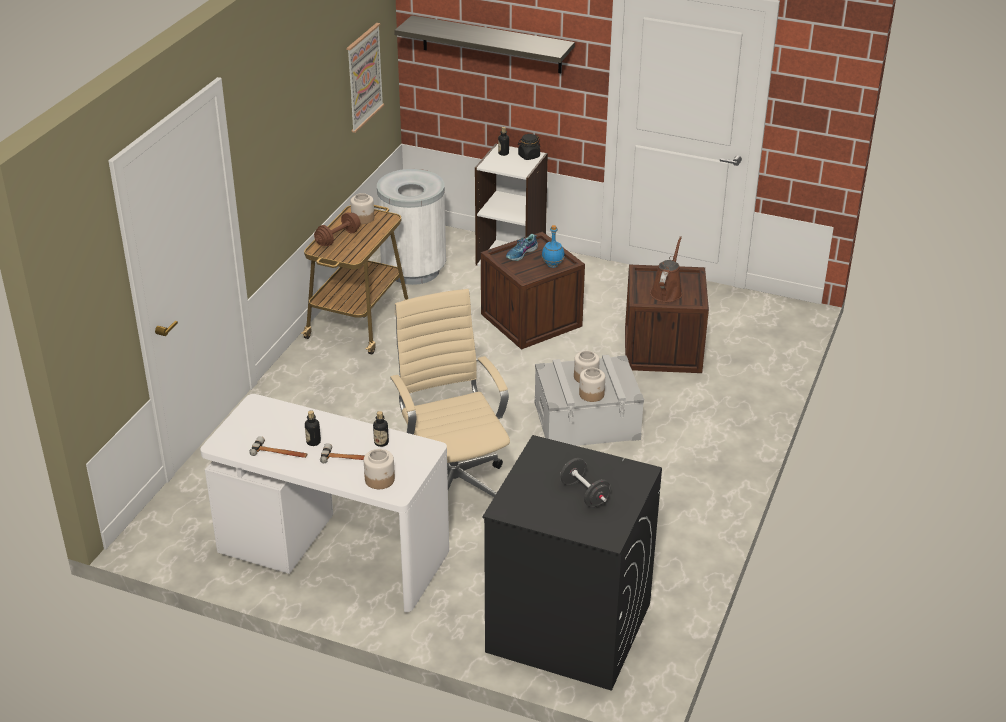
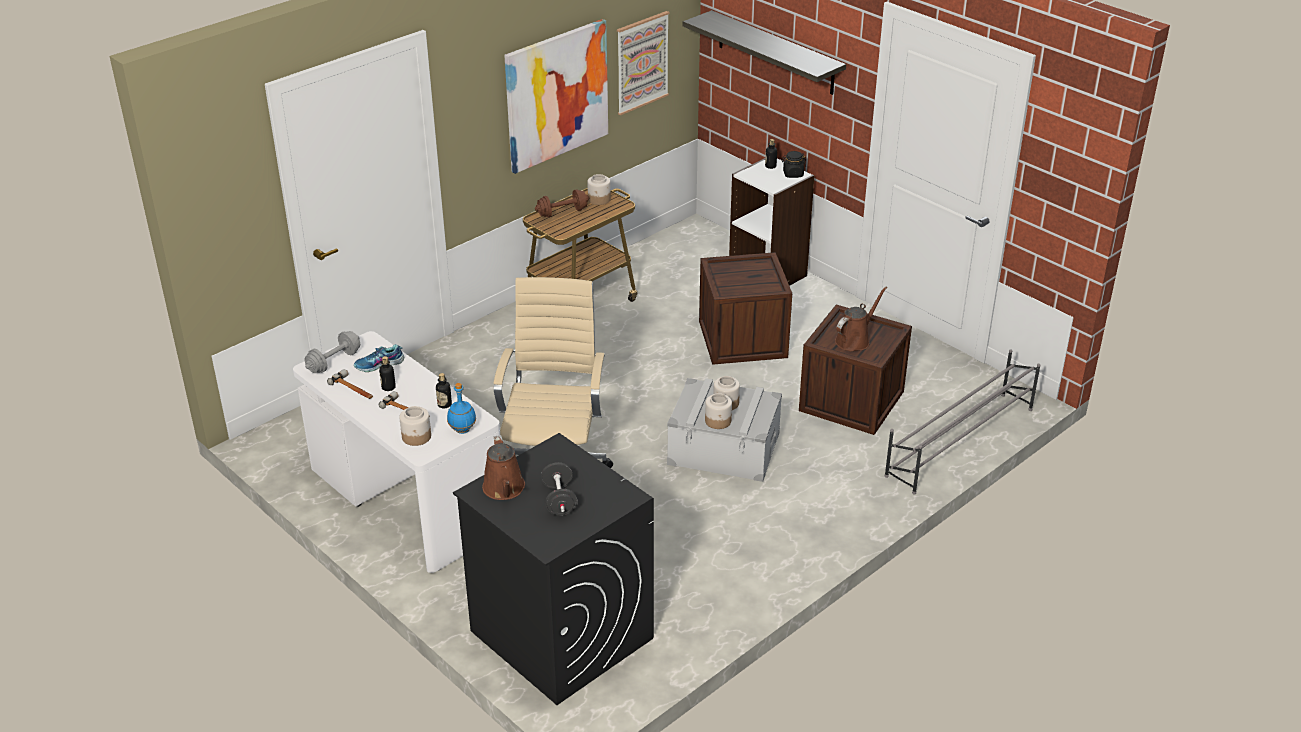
camera: 25 degrees right, 0 degrees up
(238, 433) = (334, 362): none -> grey dumbbell
(311, 123) = (556, 95): none -> picture
(414, 270) = (666, 265): white trash can -> none
(522, 253) = (740, 269): shoe -> shoe (379, 365)
(527, 499) = (504, 489): none -> brown watering can
(553, 265) = (761, 287): blue bottle -> blue bottle (463, 430)
(773, 360) = (959, 442): none -> grey shoe rack

